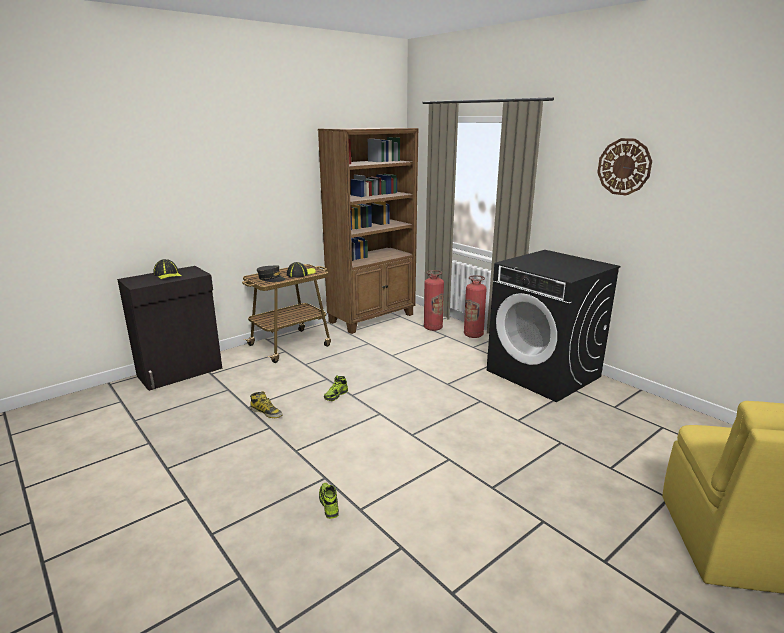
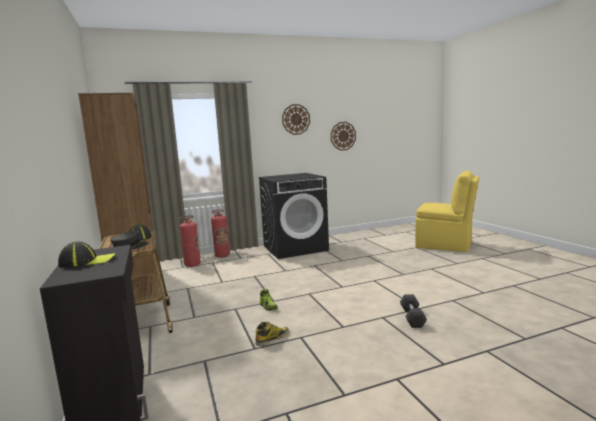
camera: 70 degrees left, 10 degrees down
(328, 504) = (412, 317): shoe -> black dumbbell
(721, 214) = (343, 136): none -> wall clock

